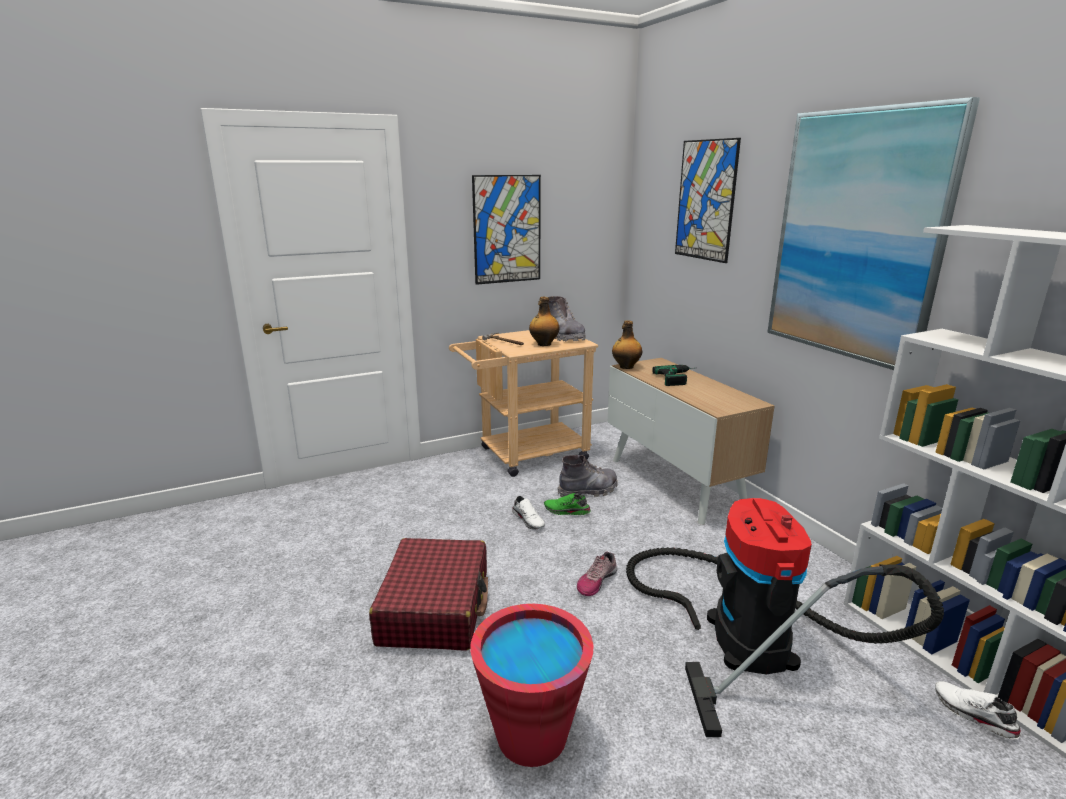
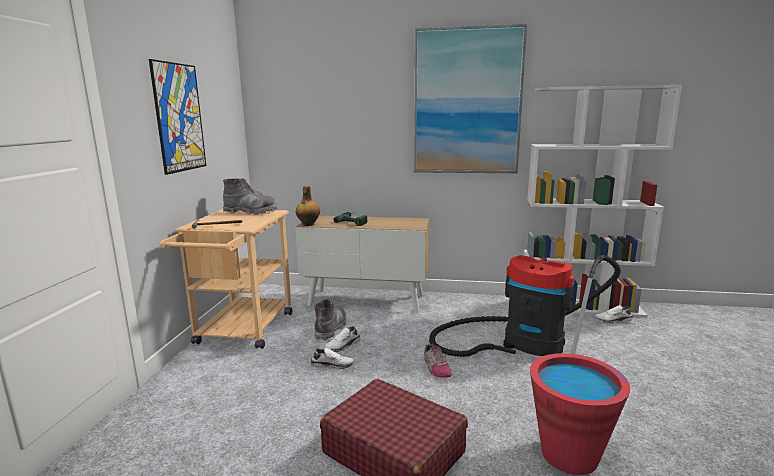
camera: 55 degrees left, 5 degrees down
(543, 344) = (253, 219): bottle -> none
(566, 511) = (343, 346): green shoe -> white shoe
(706, 200) = (335, 89): picture -> none

